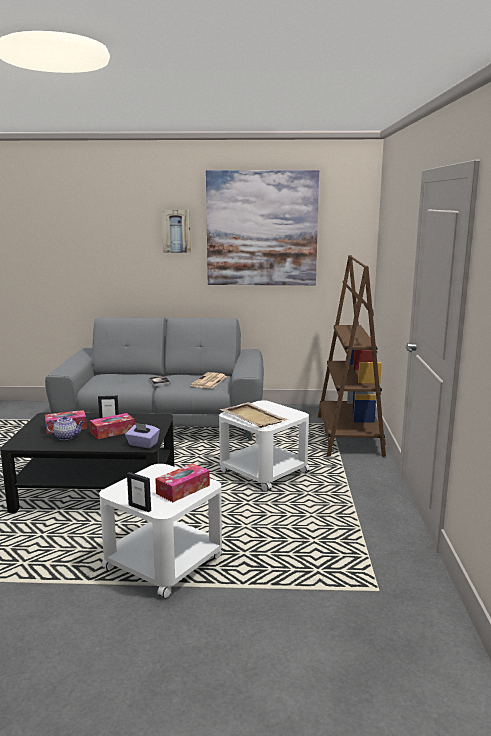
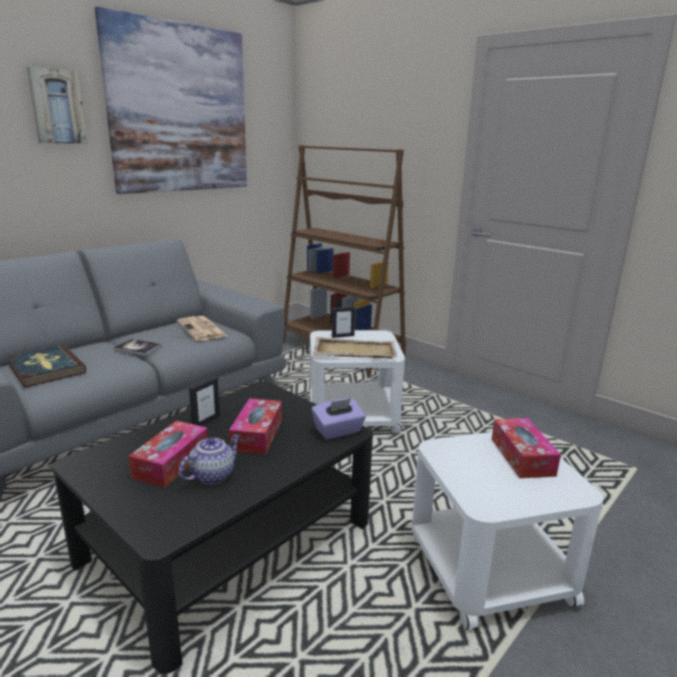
camera: 50 degrees left, 5 degrees up
(108, 379) = (46, 369): none -> book
(140, 508) = (557, 504): picture frame -> picture frame (342, 336)

